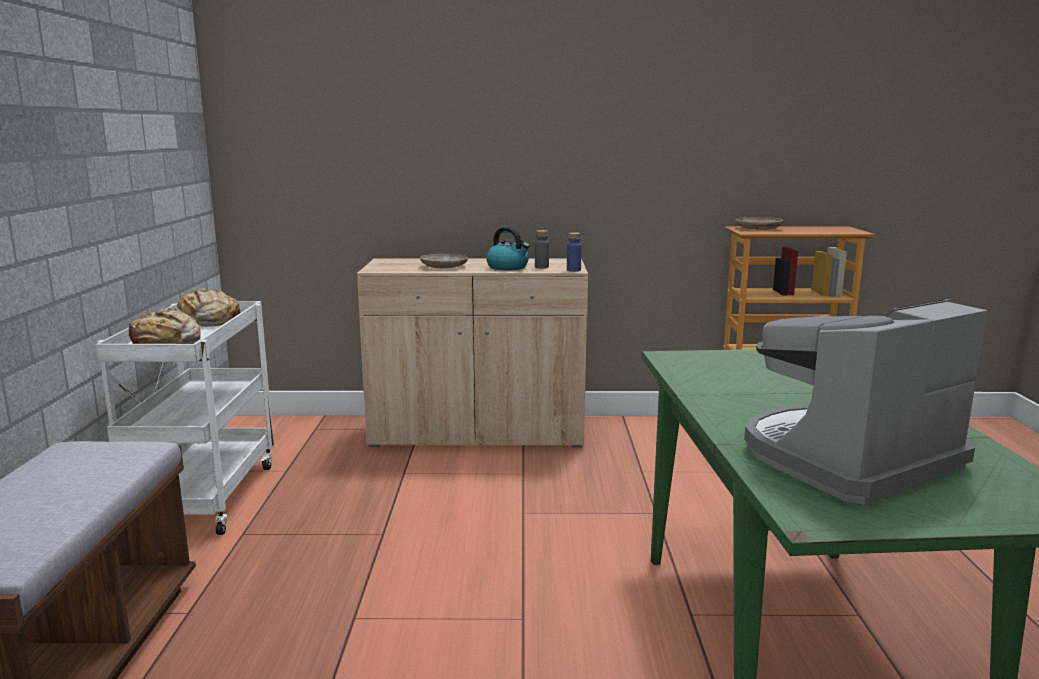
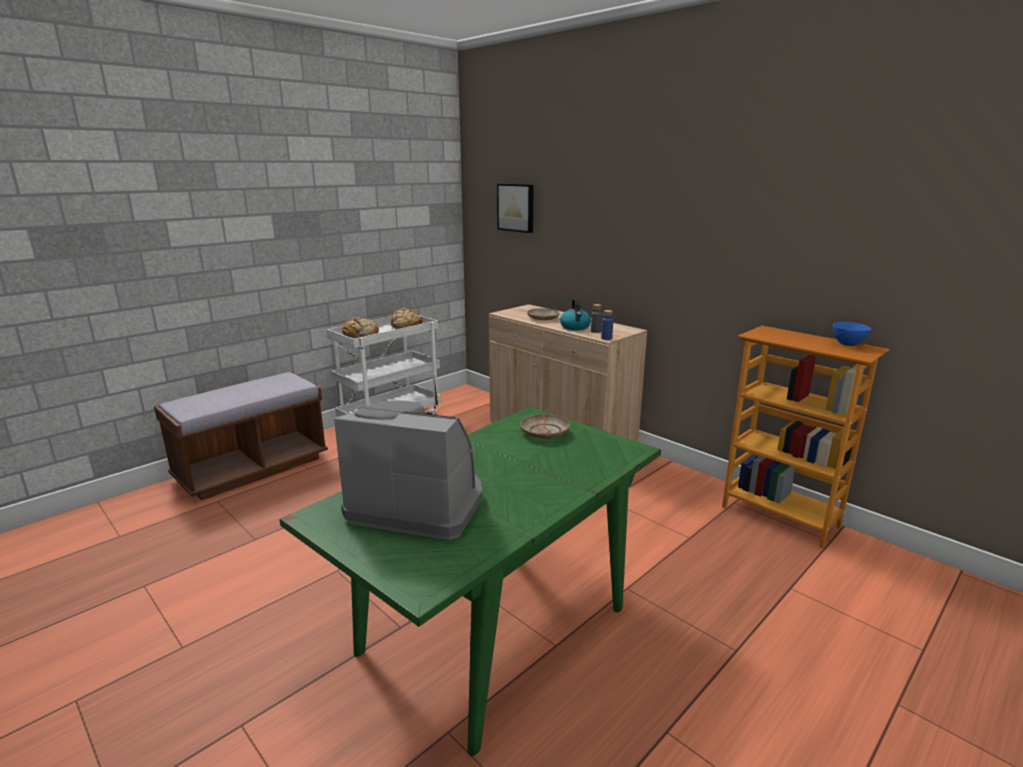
camera: 45 degrees right, 5 degrees up
(334, 116) = (516, 207): none -> picture
(758, 228) = (779, 333): beige plate -> beige plate (544, 433)
(822, 227) = (848, 344): none -> blue bowl

